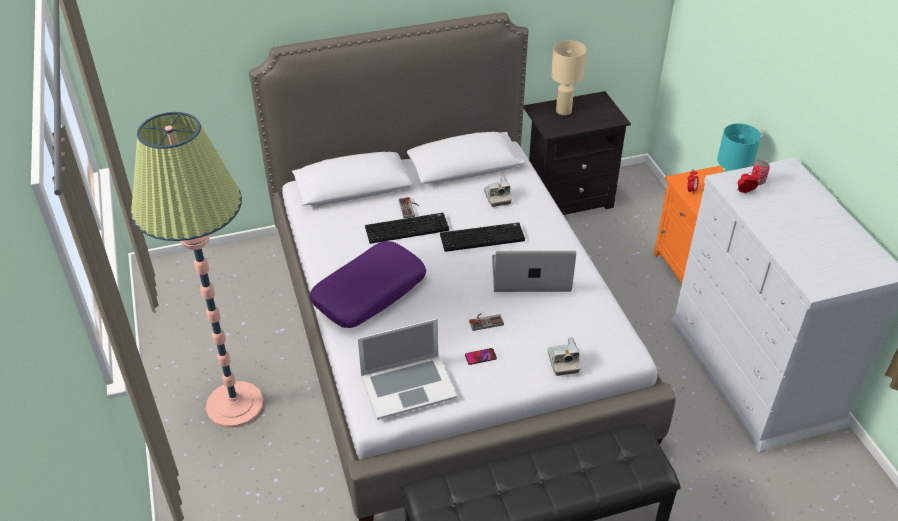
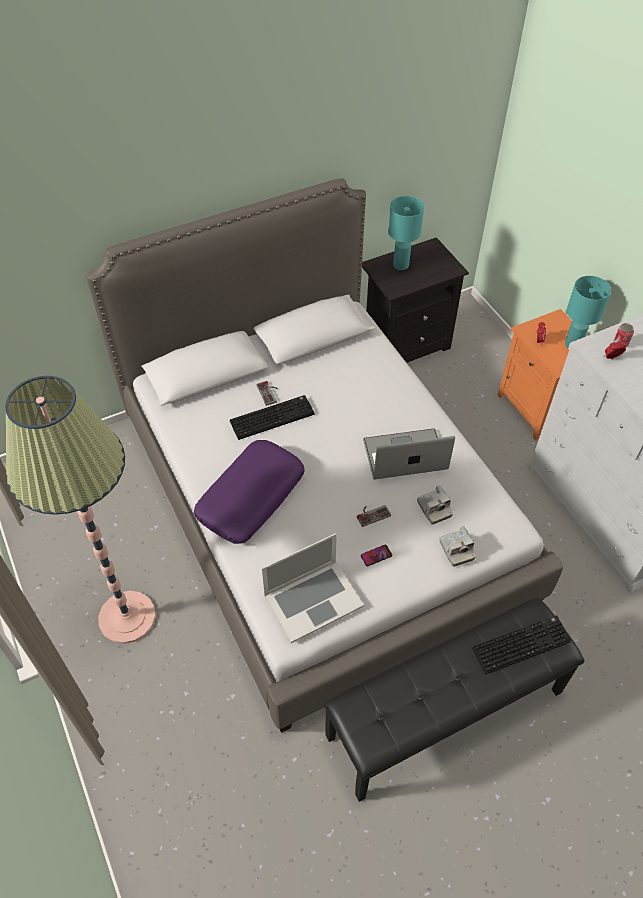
camera: 10 degrees left, 10 degrees up
(482, 237) = (349, 418): keyboard -> keyboard (521, 643)
(497, 197) = (353, 370): camera -> camera (434, 509)
(563, 111) = (400, 265): beige table lamp -> turquoise table lamp

